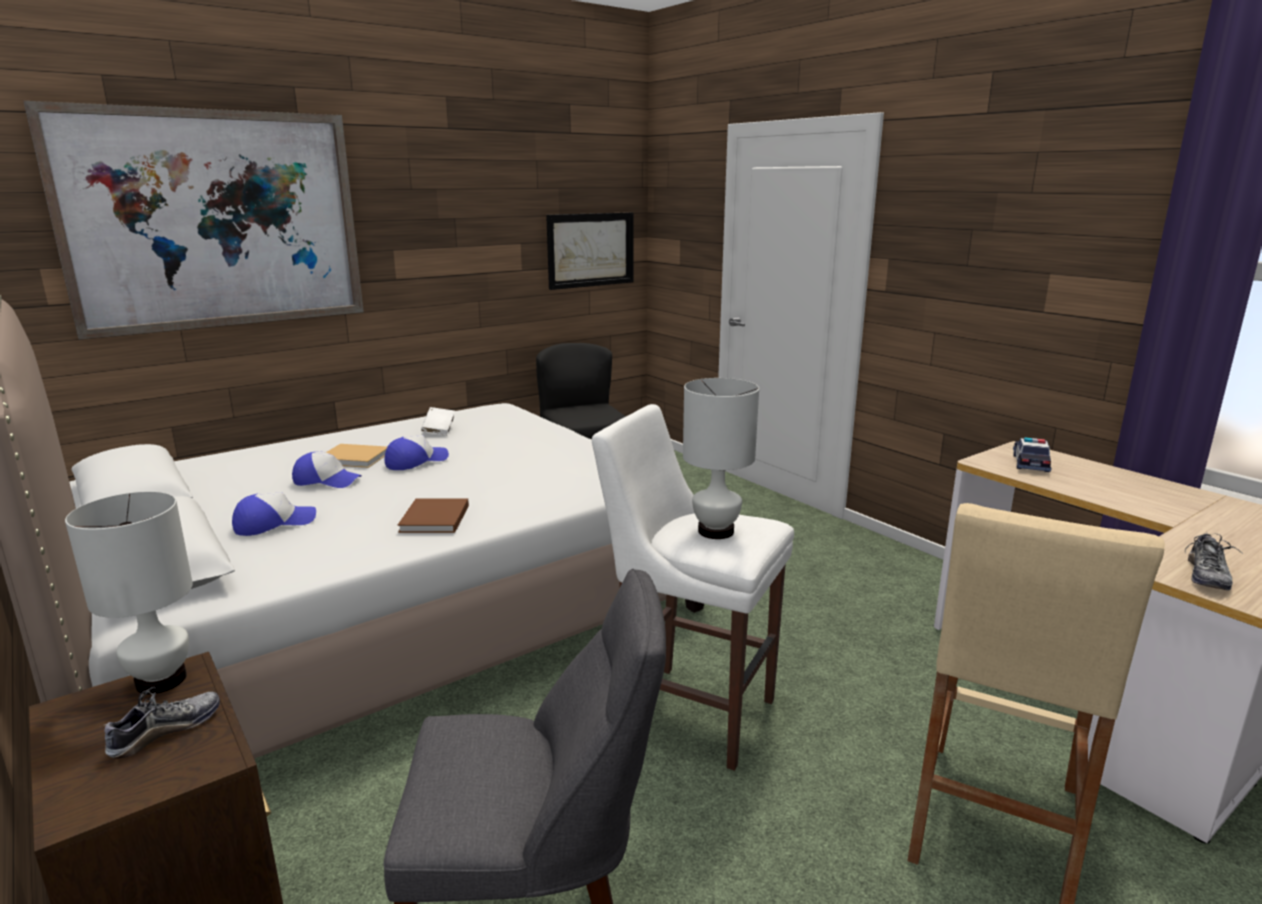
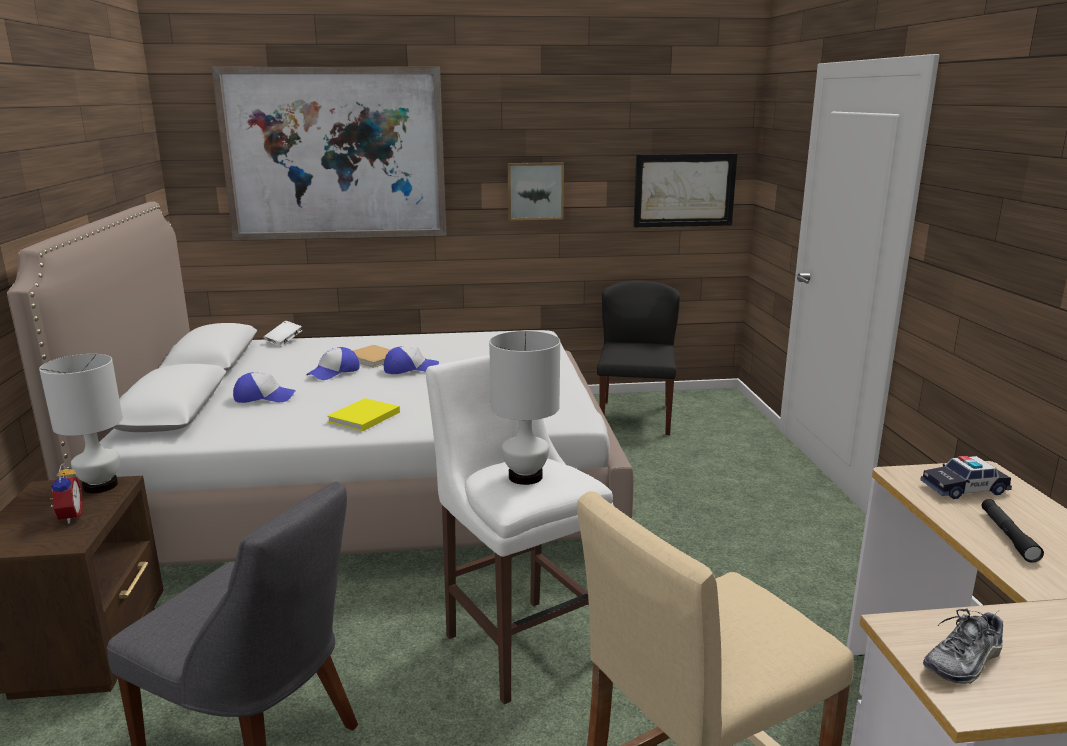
camera: 30 degrees right, 0 degrees up
(166, 731) = (68, 517): shoe -> alarm clock
(327, 480) = (334, 372): cap -> cap turned 90 degrees clockwise
(434, 519) = (362, 417): brown book -> yellow book
(439, 430) = (462, 346): white book -> white book (284, 341)
(452, 256) = (535, 191): none -> picture
(1030, 463) = (964, 489): toy car -> toy car turned 150 degrees counterclockwise
(1100, 488) = (1007, 536): none -> black flashlight

